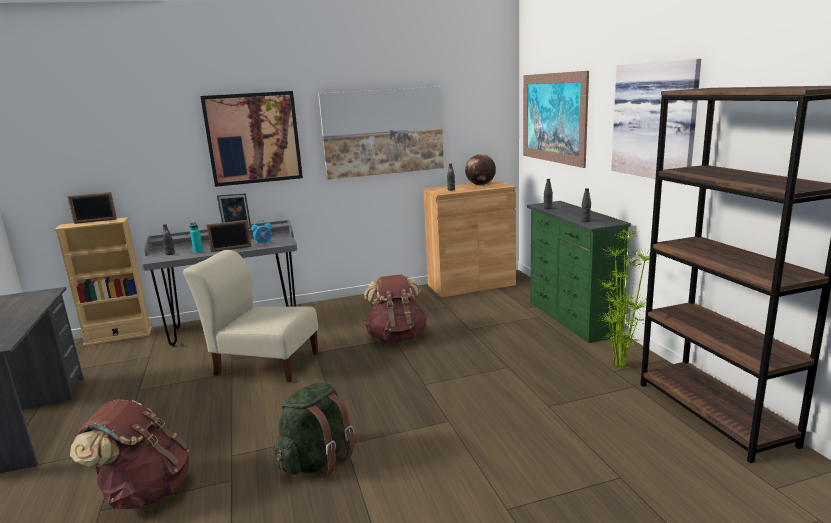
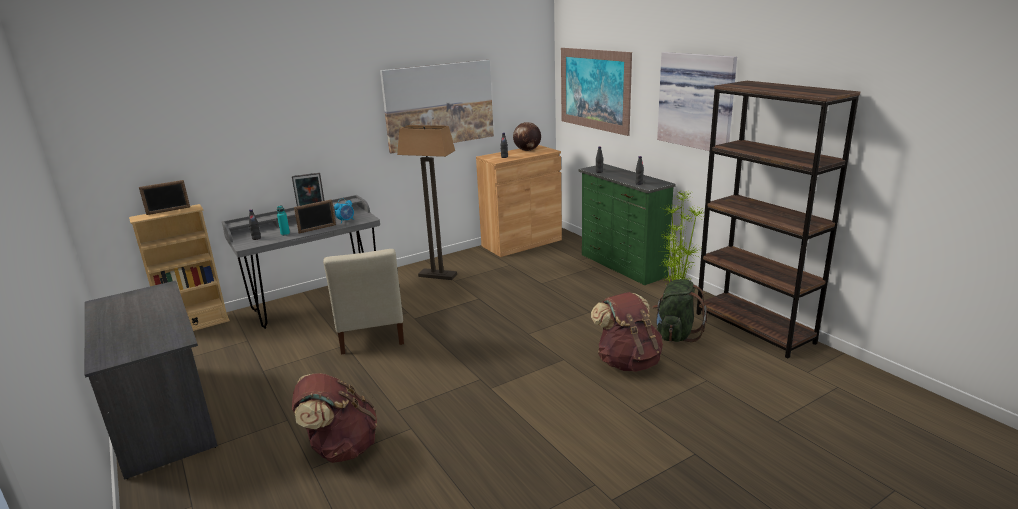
camera: 15 degrees left, 5 degrees up
(253, 138) = (320, 117): picture -> none
(263, 363) = (370, 333): beige chair -> beige chair turned 105 degrees counterclockwise
(317, 460) = (474, 403): green backpack -> green backpack (676, 334)
(366, 310) = (437, 275): none -> floor lamp
(397, 337) = (481, 297): brown backpack -> brown backpack (627, 362)

